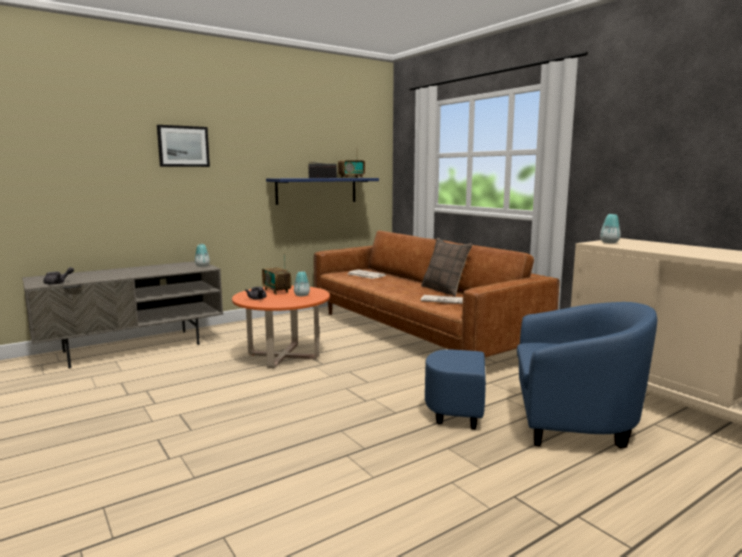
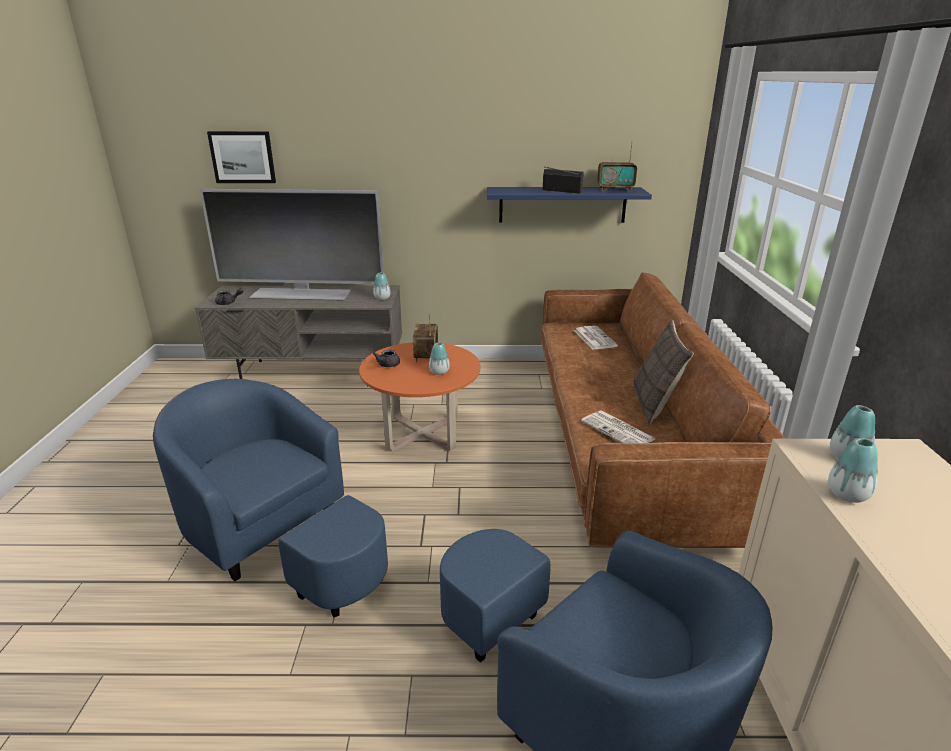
camera: 35 degrees right, 15 degrees up
(122, 272) = (301, 294): none -> television
(183, 146) = (379, 146): picture -> picture (242, 157)
(256, 429) = (277, 540): none -> blue armchair
(629, 247) = (847, 495): none -> vase

